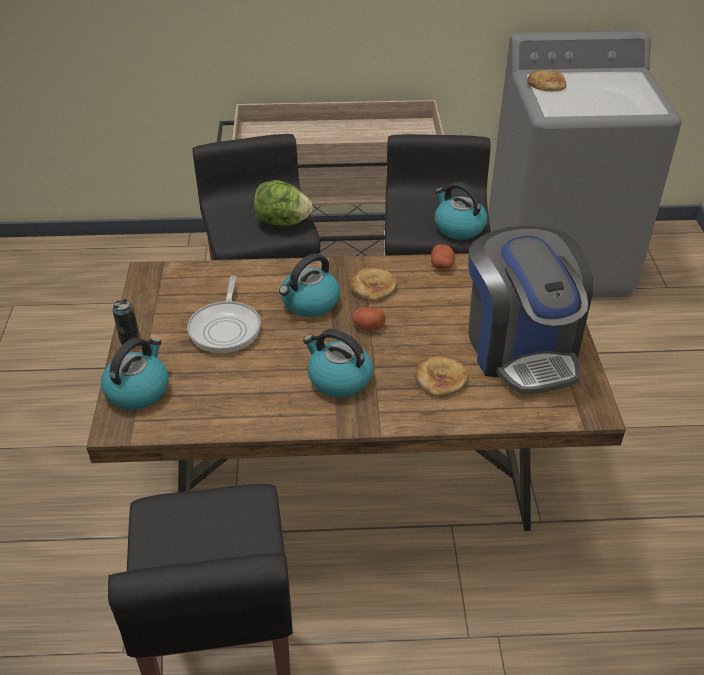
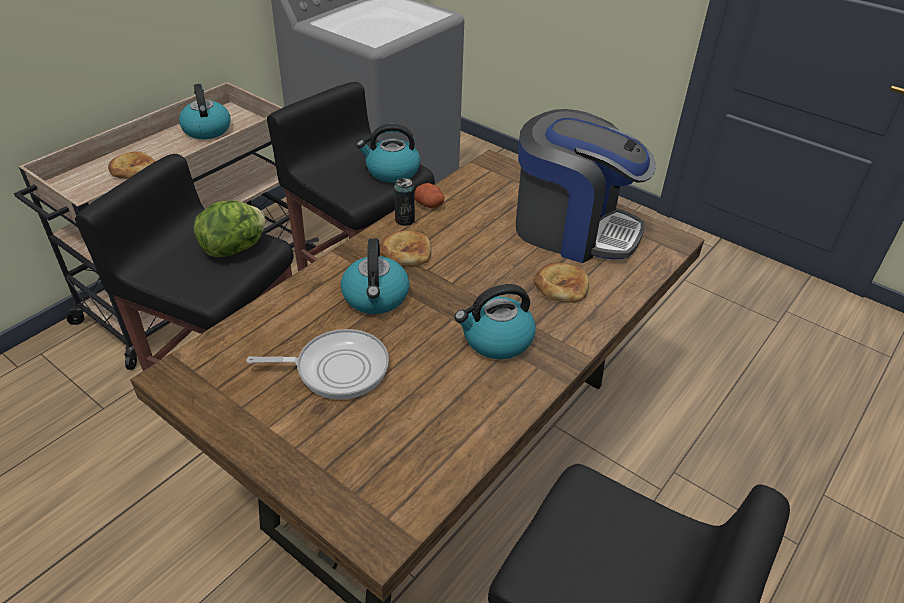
camera: 50 degrees left, 0 degrees up
(129, 339) = (256, 450): can -> can (404, 220)
(138, 390) = (344, 488): kettle -> kettle (206, 129)
(226, 328) = (336, 368): frying pan -> frying pan turned 45 degrees counterclockwise
(367, 326) = (450, 284): potato -> none
(546, 84) = (337, 25): bread -> bread (133, 169)

